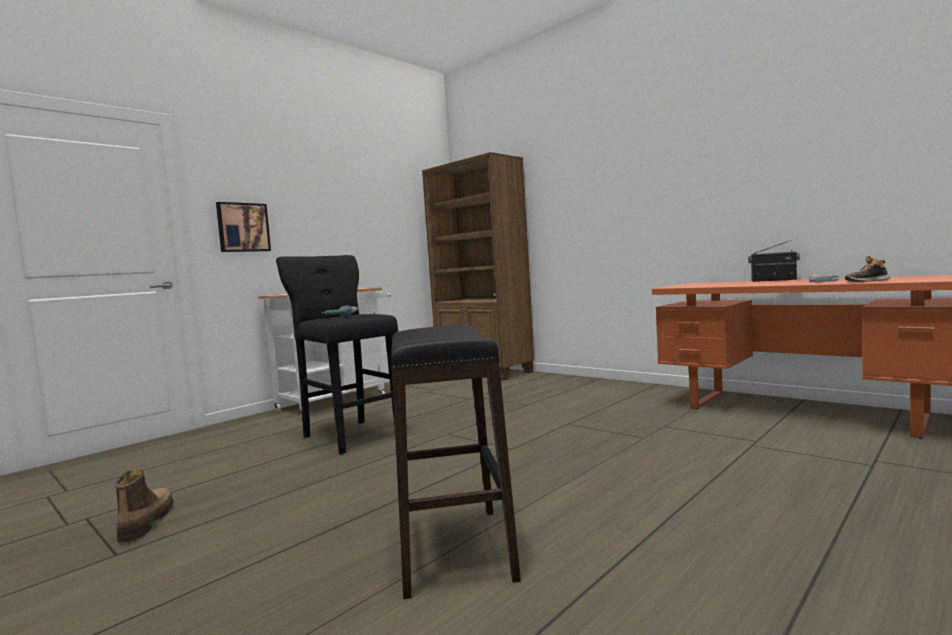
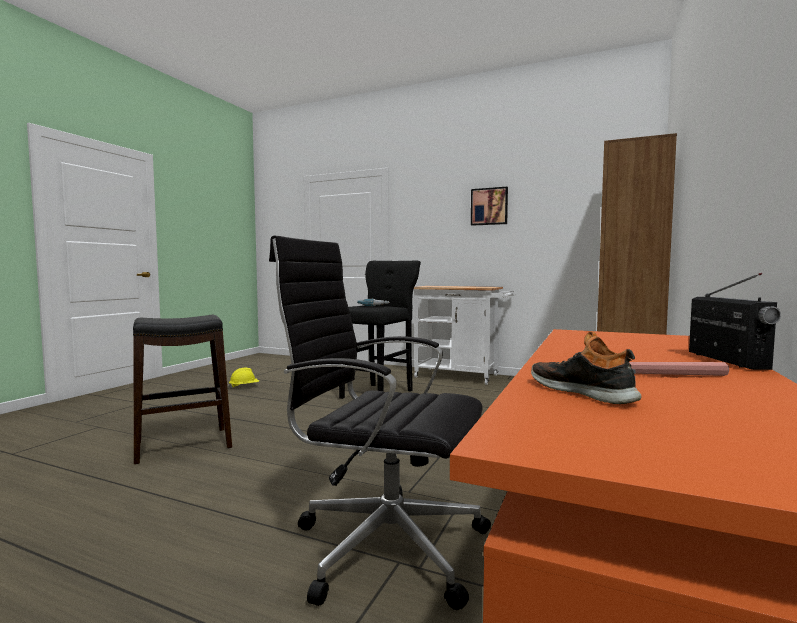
camera: 70 degrees right, 0 degrees up
(145, 523) = (244, 387): boot -> yellow hard hat
(243, 227) = (423, 236): picture -> picture (489, 206)
(730, 448) = (384, 544): none -> black office chair

